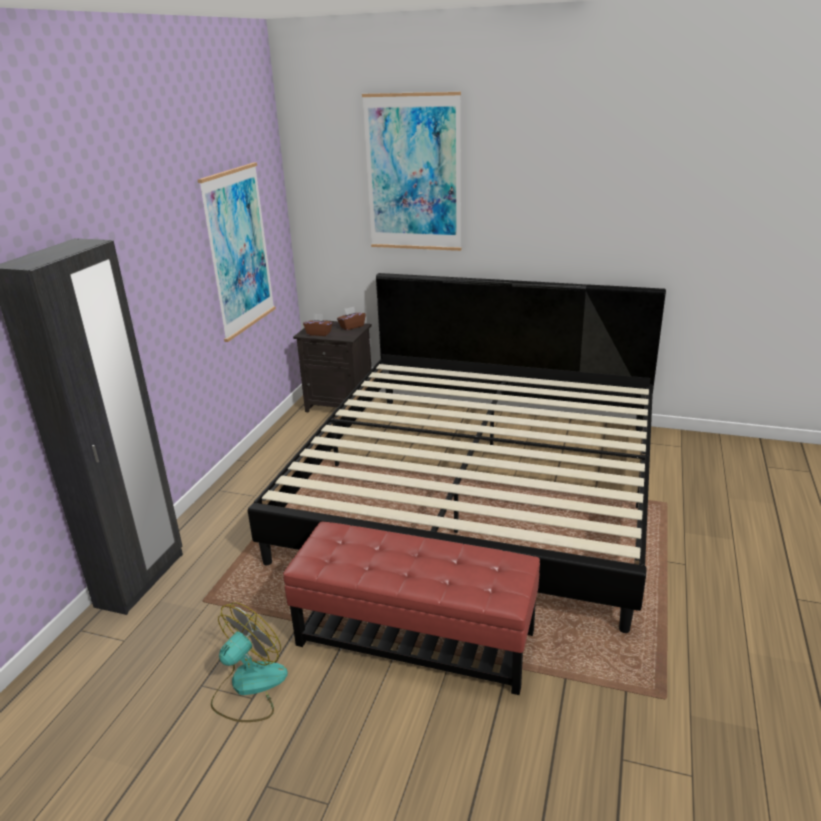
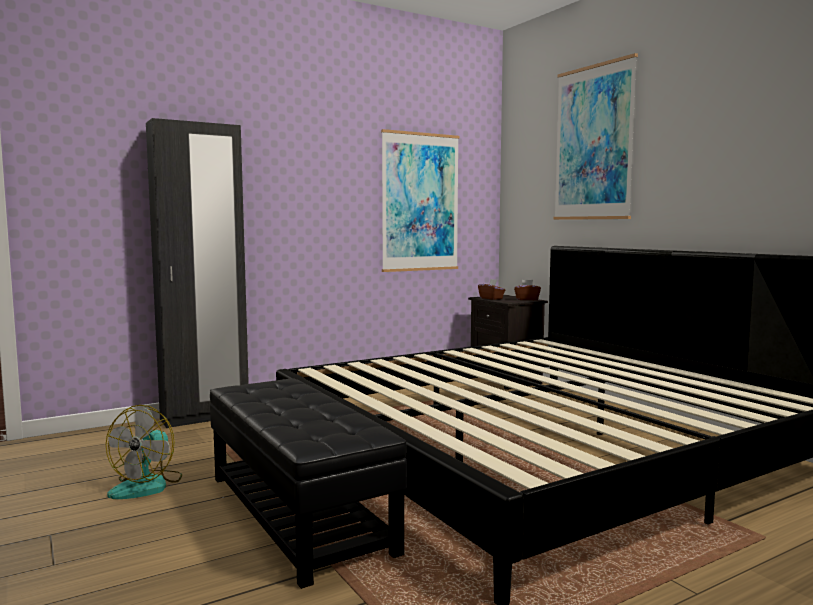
camera: 40 degrees right, 20 degrees down
(248, 687) = (147, 485): fan -> fan turned 120 degrees clockwise
(415, 637) = (298, 512): red ottoman -> black ottoman

